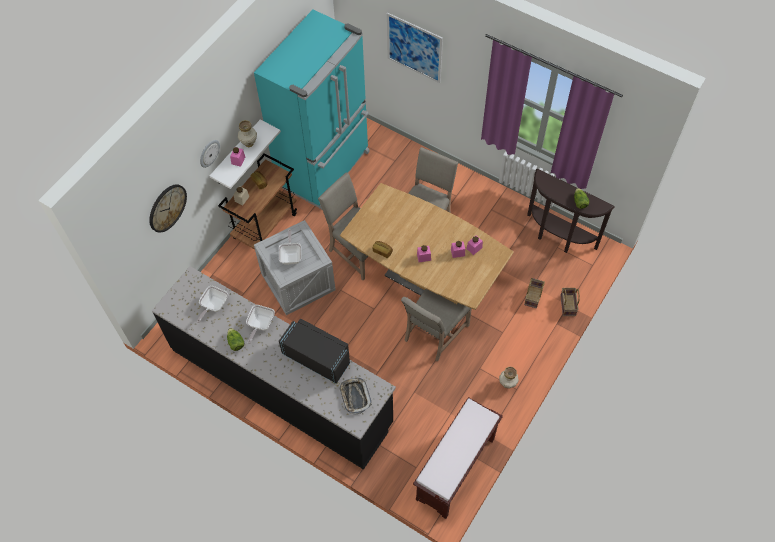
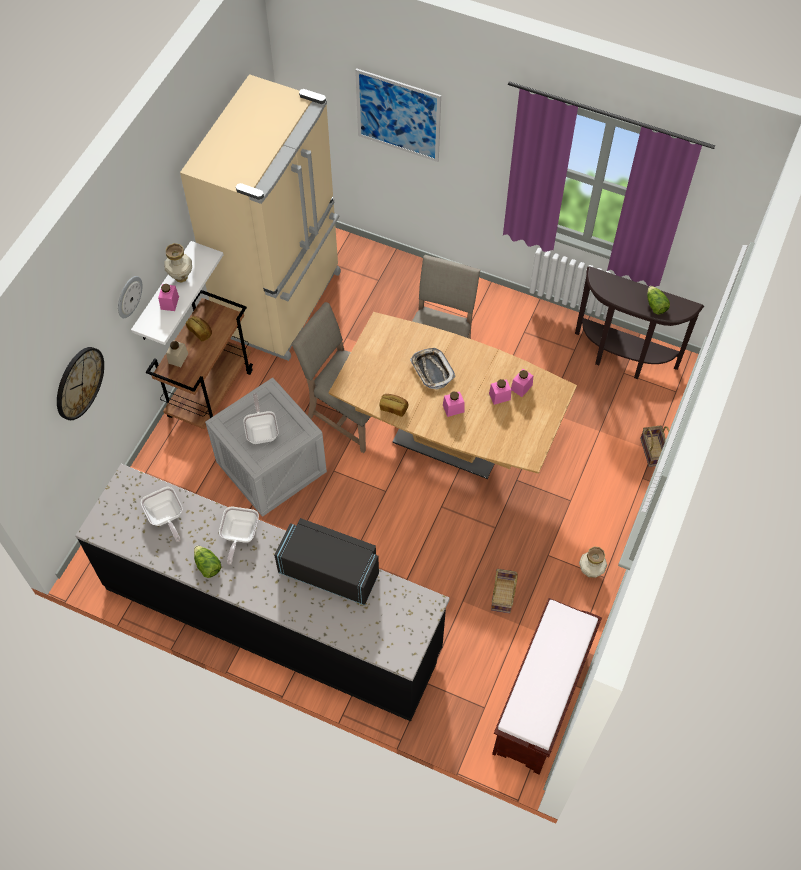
camera: 10 degrees left, 0 degrees up
(213, 306) = (166, 517): frying pan -> frying pan turned 45 degrees counterclockwise
(325, 169) = (283, 303): turquoise fridge -> beige fridge
(355, 396) = (394, 620): tray -> tray (432, 370)
(434, 333) = (476, 514): beige chair -> none
(533, 297) = (604, 446): basket -> basket (503, 596)

